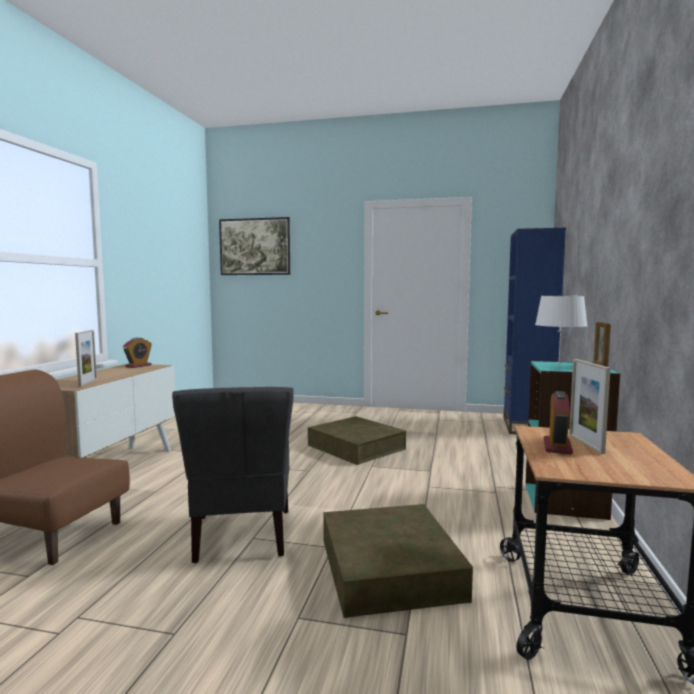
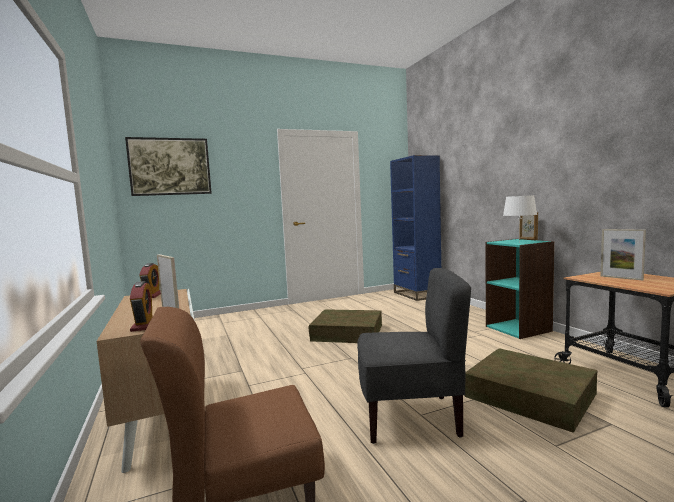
camera: 35 degrees left, 0 degrees up
(242, 535) = (410, 417): grey chair -> grey chair turned 45 degrees counterclockwise
(557, 446) = (619, 281): alarm clock -> alarm clock (144, 325)

